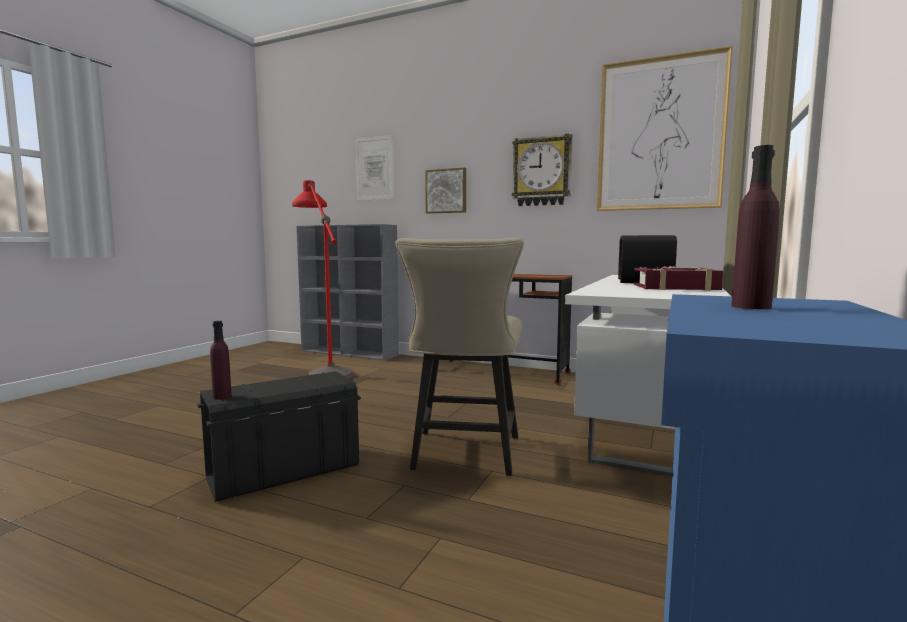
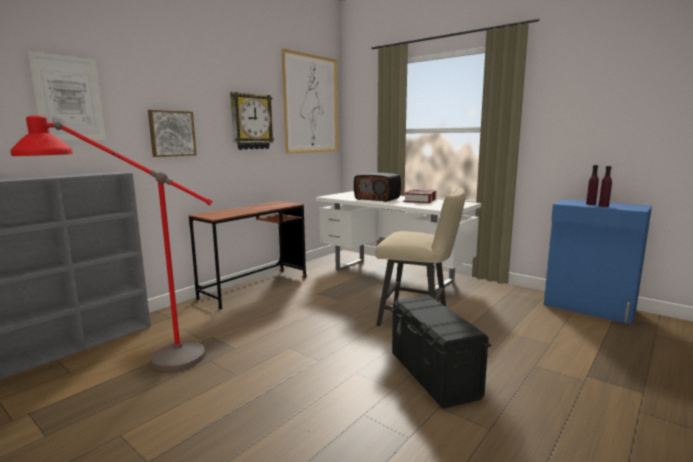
camera: 75 degrees left, 5 degrees up
(222, 396) = (464, 331): purple bottle -> purple bottle (603, 206)

